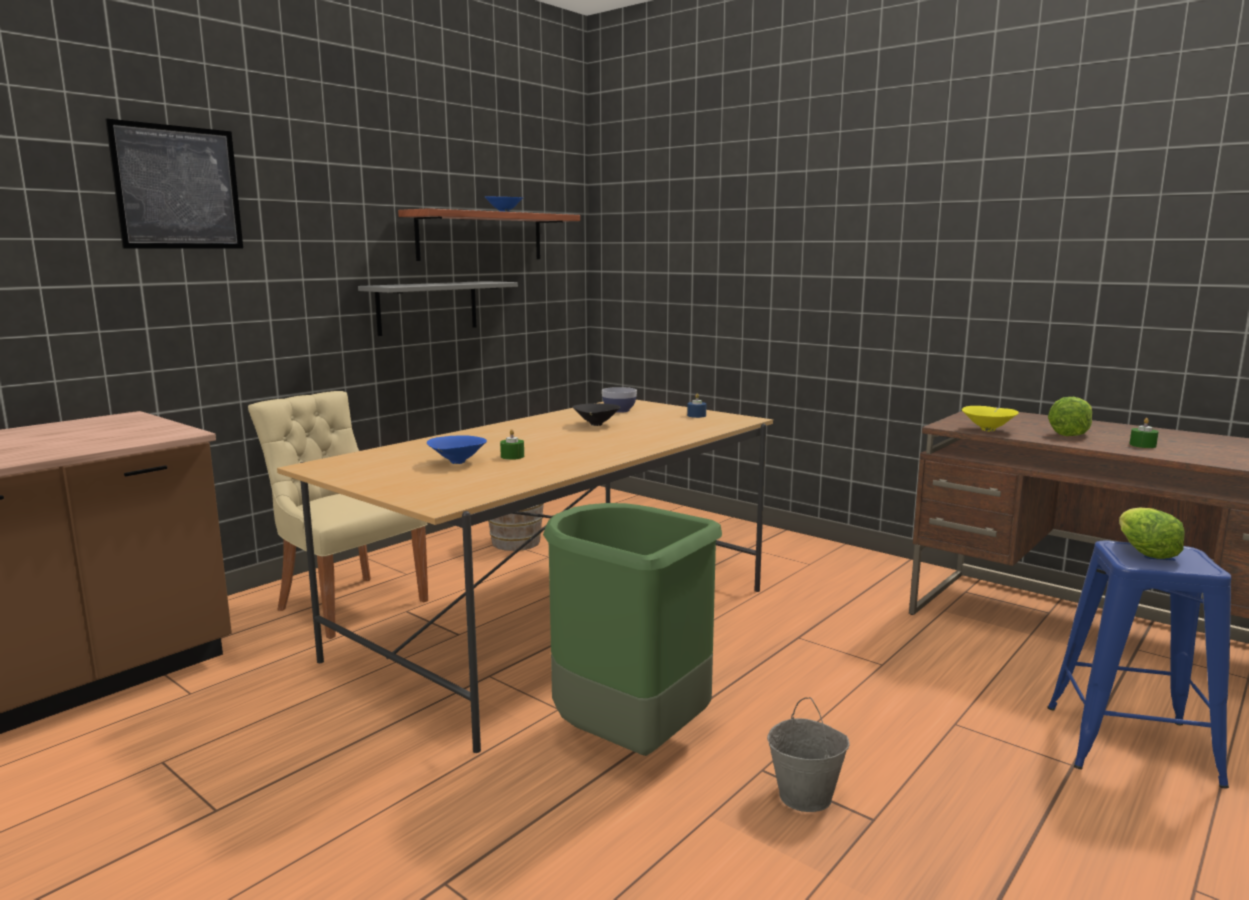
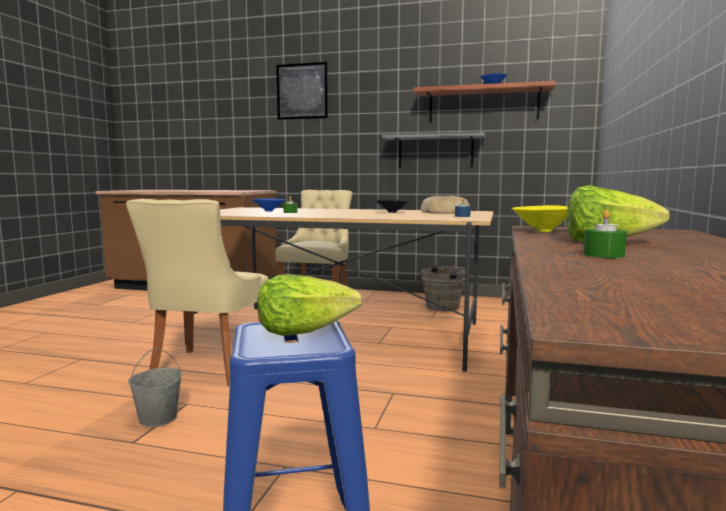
camera: 65 degrees right, 5 degrees down
(619, 410) = (445, 212): bowl -> bread
(628, 741) = (207, 369): green trash can -> beige chair

